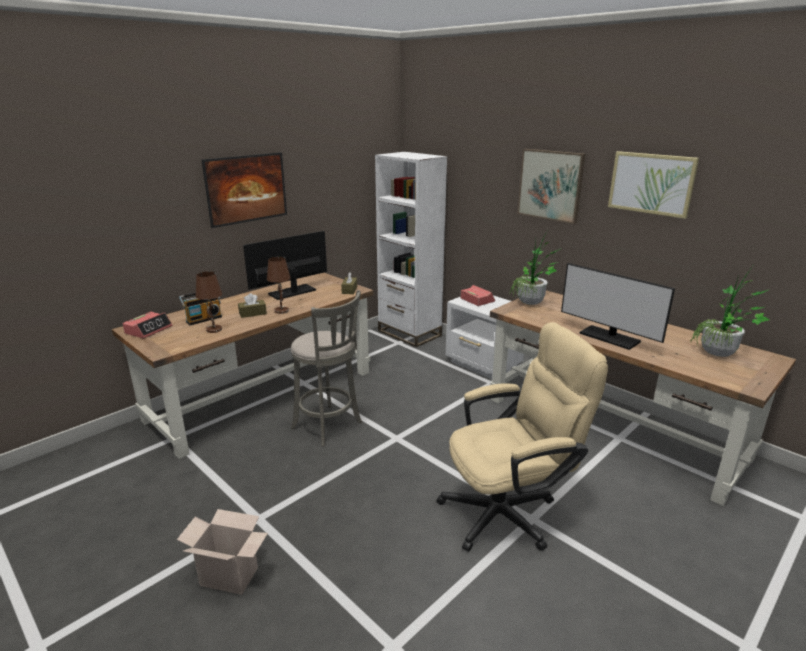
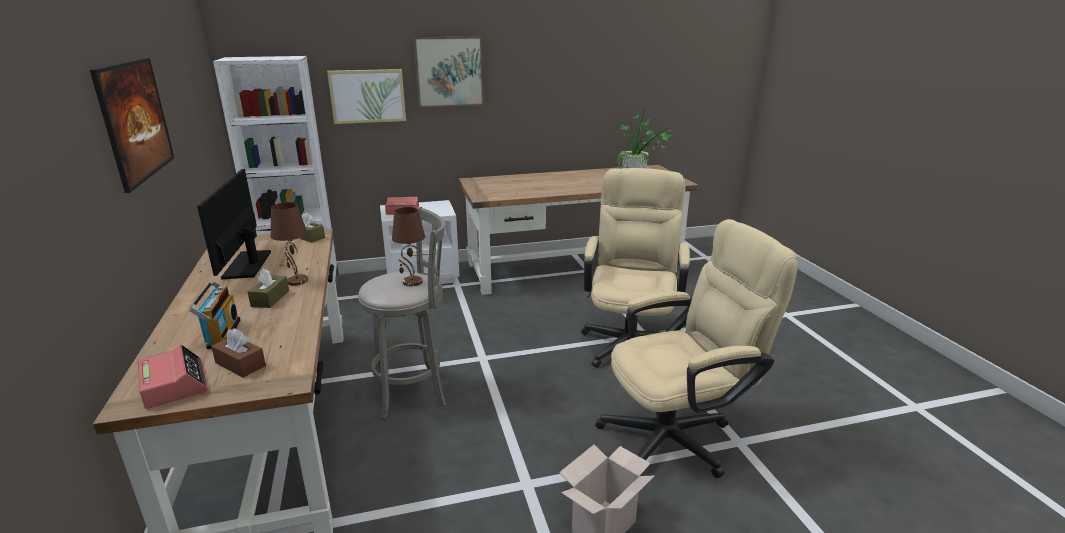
camera: 60 degrees left, 0 degrees up
(173, 335) = (240, 364): none -> brown tissue box
(213, 329) = (276, 332): brown table lamp -> brown table lamp (412, 282)
(371, 593) = (678, 436): none -> beige office chair
(531, 305) = (486, 189): potted plant -> none
(609, 337) = (577, 187): monitor -> none
(651, 183) = (544, 56): picture -> picture (367, 96)

